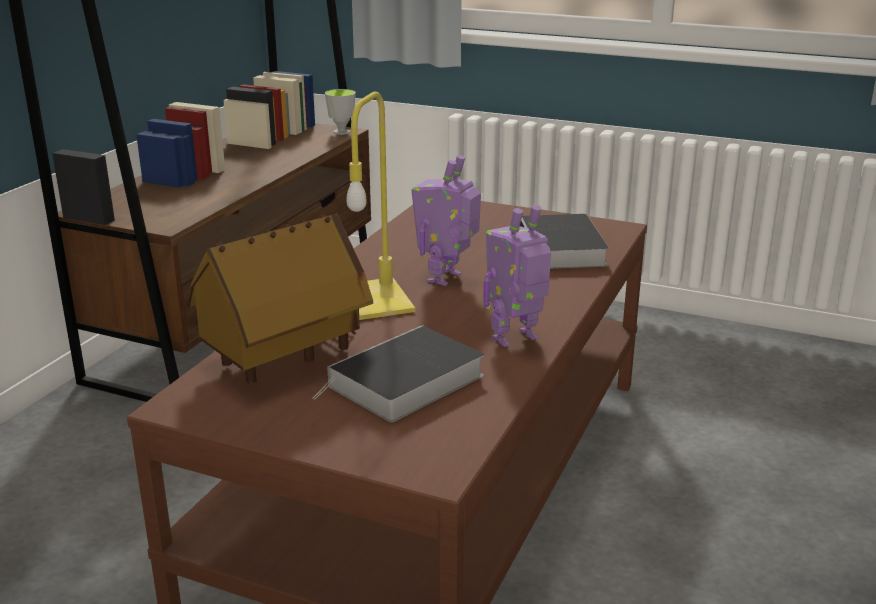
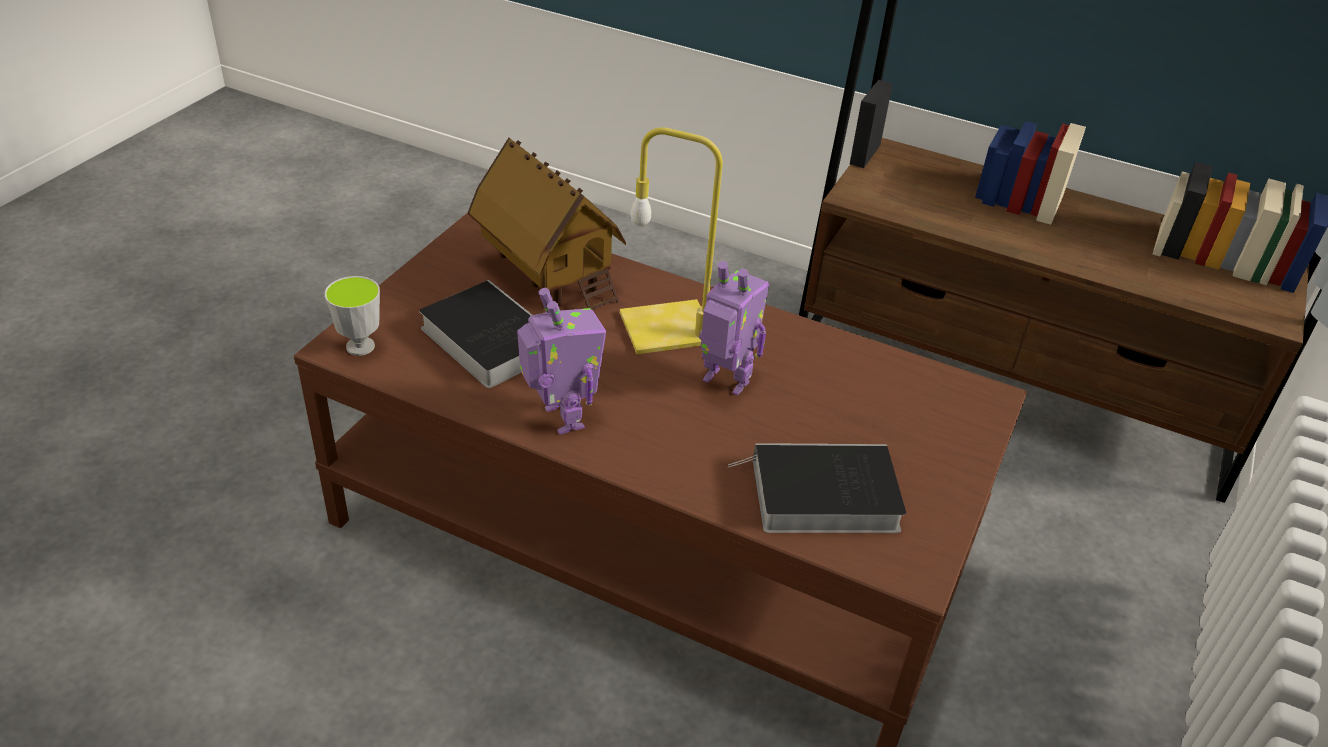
camera: 90 degrees right, 15 degrees up
(342, 132) = (1267, 316): cup -> cup (360, 346)

